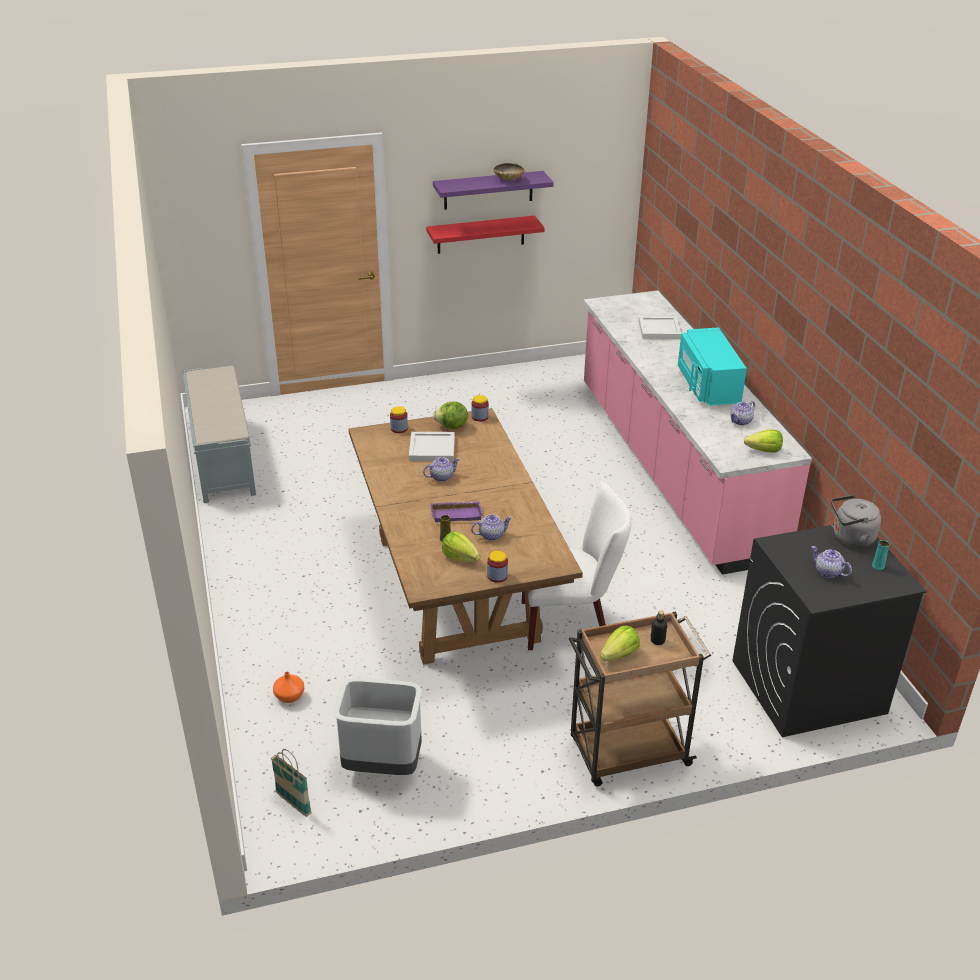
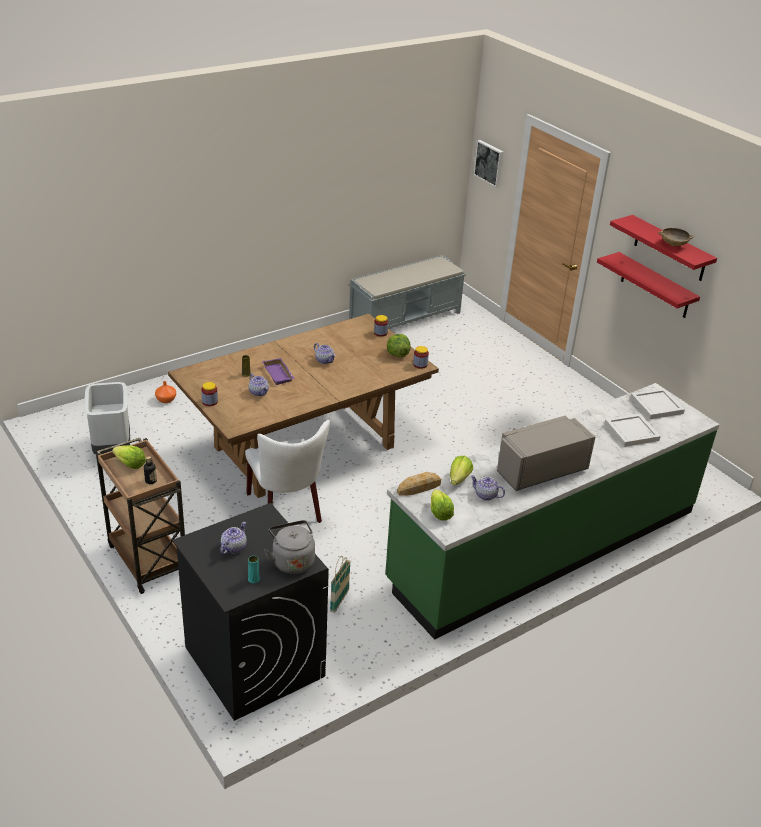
camera: 70 degrees right, 0 degrees up
(194, 229) = (489, 163): none -> picture
(293, 803) = (73, 421): basket -> basket (339, 601)
(431, 449) = (360, 350): white tray -> white tray (655, 405)
(460, 557) = (226, 383): lettuce -> lettuce (459, 479)
(488, 190) = (670, 249): purple shelf -> red shelf
(673, 468) = (545, 545): pink counter -> green counter
(707, 386) = (539, 470): turquoise microwave -> grey microwave
(722, 454) = (419, 487): none -> bread

